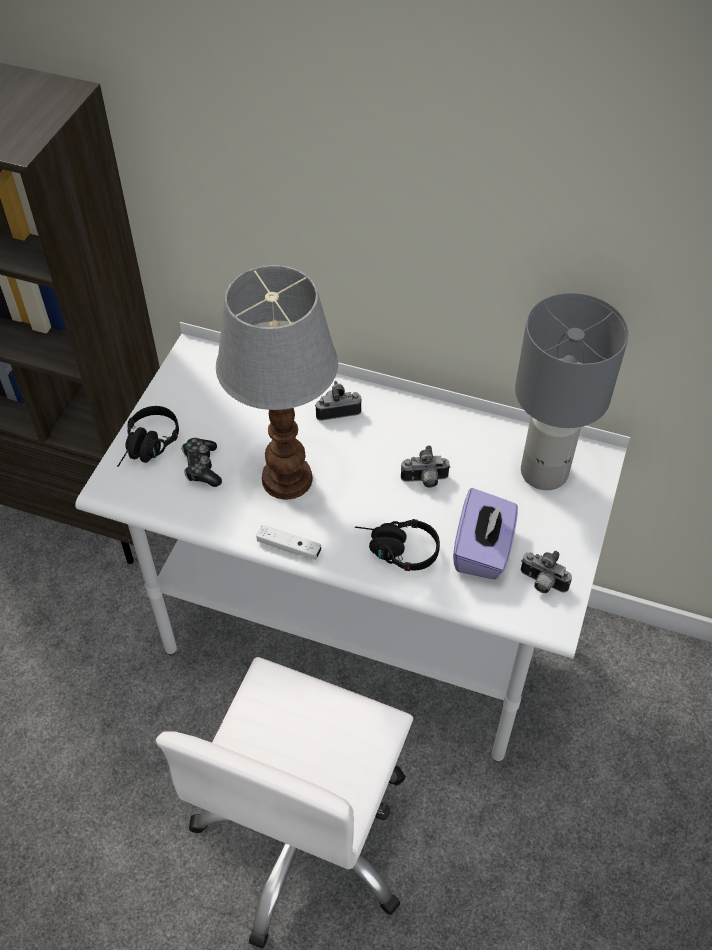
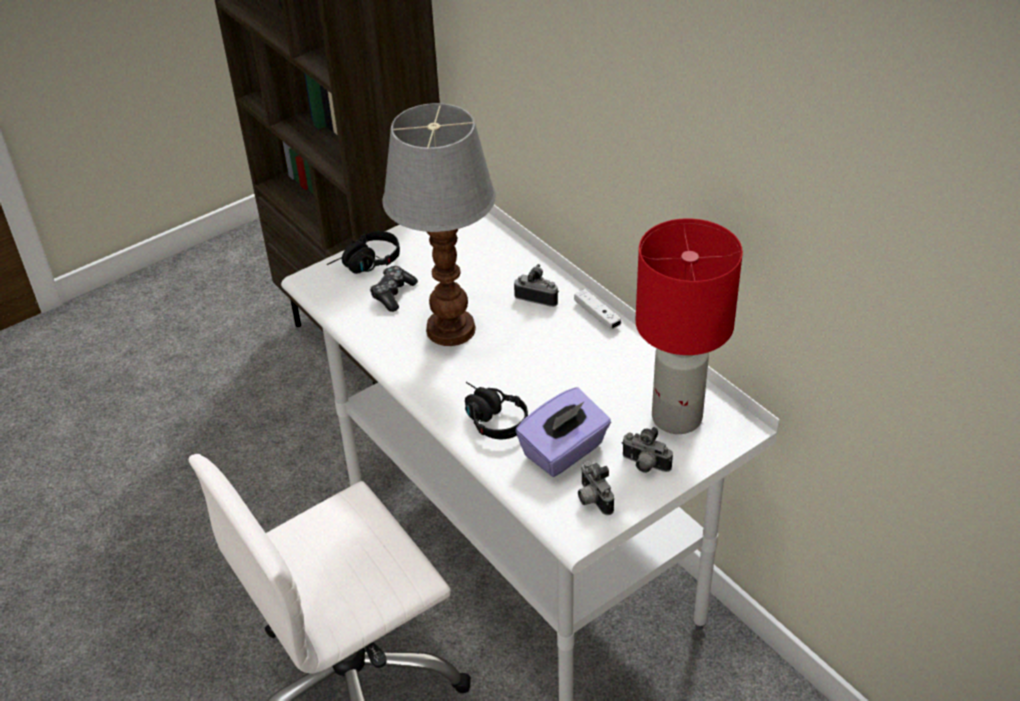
camera: 35 degrees right, 10 degrees down
(289, 547) = (407, 378): white game controller -> white game controller (597, 315)
(425, 481) = (563, 379): camera -> camera (644, 465)
(545, 472) = (678, 418): grey table lamp -> red table lamp

